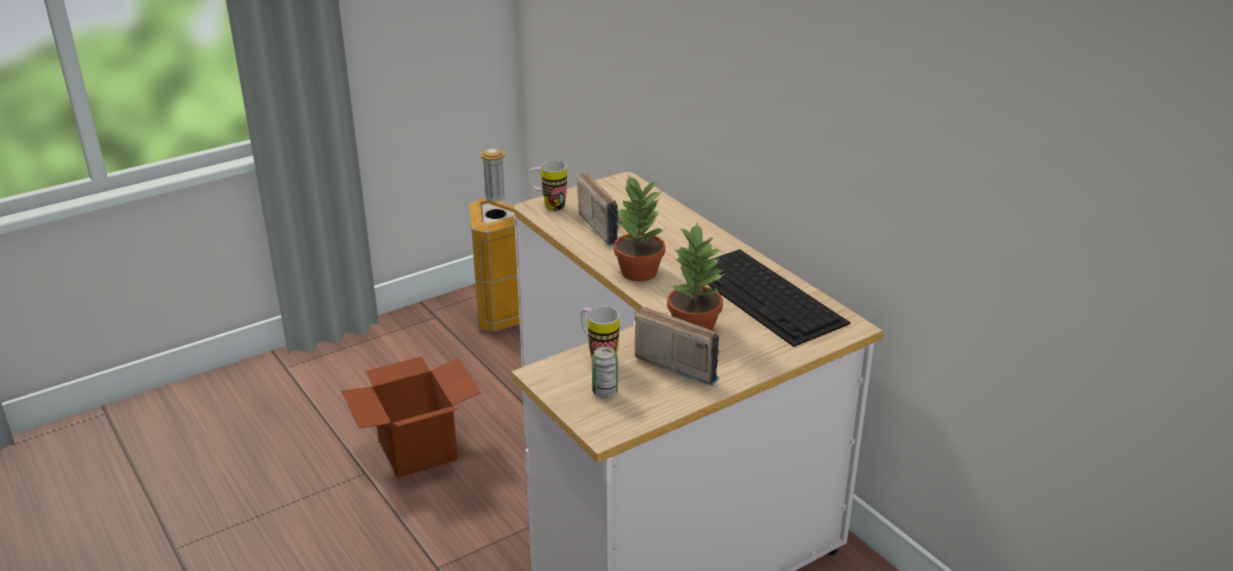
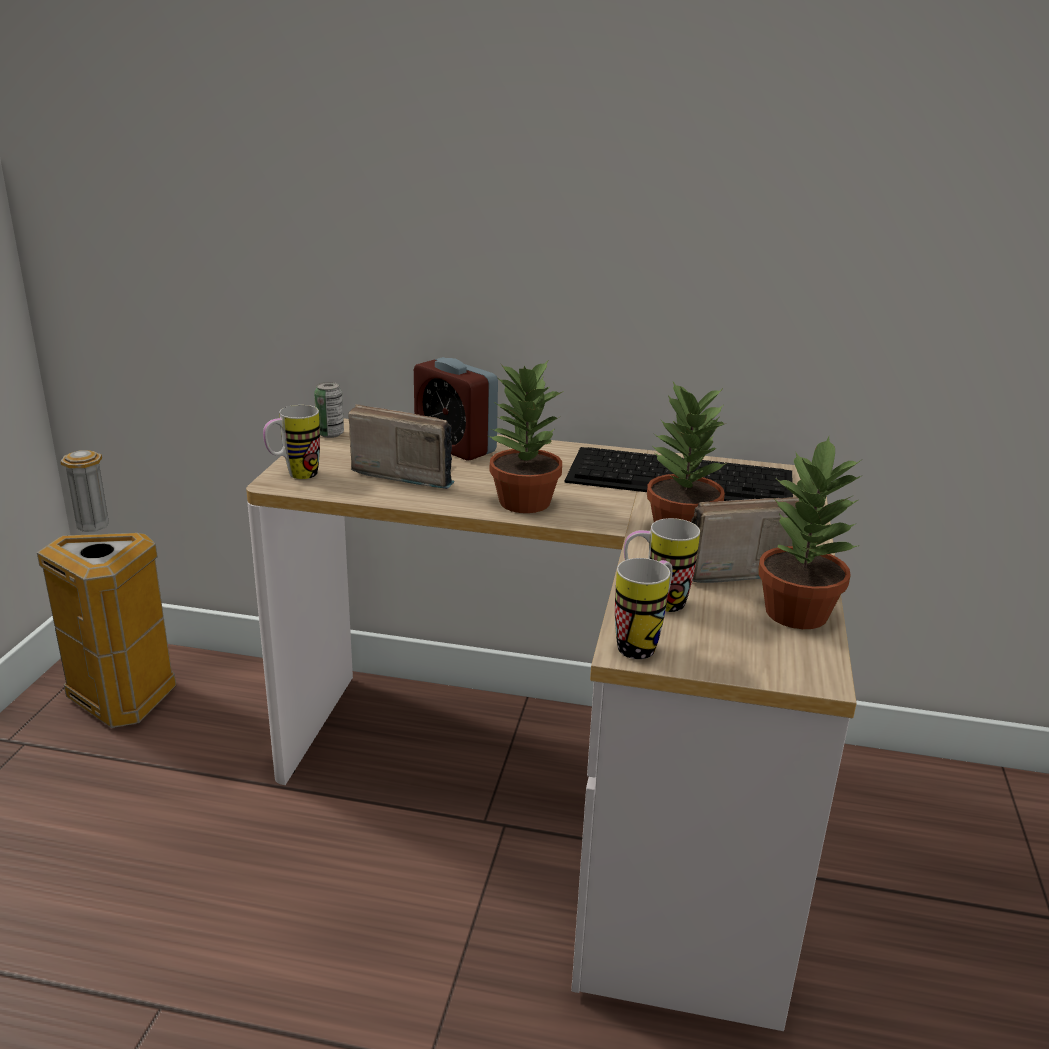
camera: 45 degrees left, 5 degrees down
(418, 450) = (205, 925): cardboard box -> none
(552, 374) = (643, 643): none -> mug
(604, 392) = (732, 633): can -> can (330, 434)
(661, 401) = (798, 613): none -> potted plant
(666, 219) = (455, 446): none -> alarm clock

